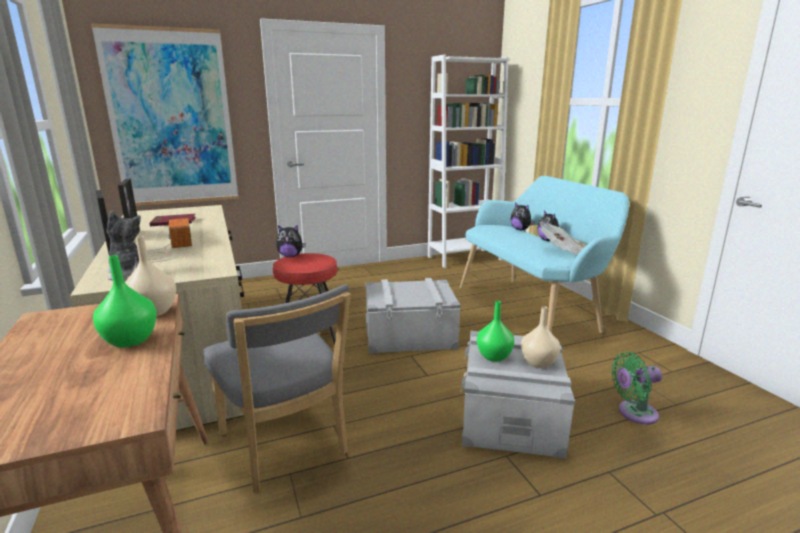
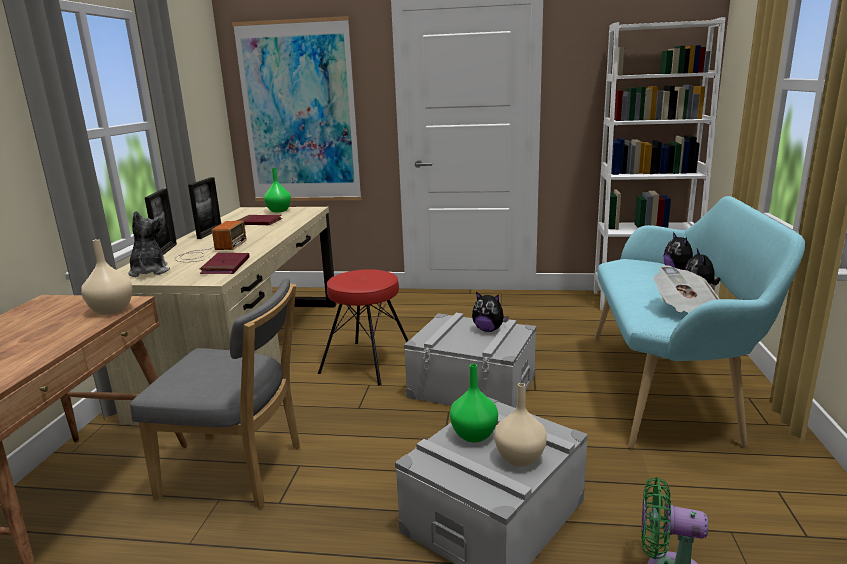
camera: 30 degrees right, 0 degrees up
(131, 340) = (62, 333): green vase -> green vase (279, 211)
(210, 260) = (226, 266): none -> red book
(285, 447) = (239, 472): grey chair -> grey chair turned 75 degrees counterclockwise
(290, 256) = (355, 271): plush toy -> plush toy (488, 330)

